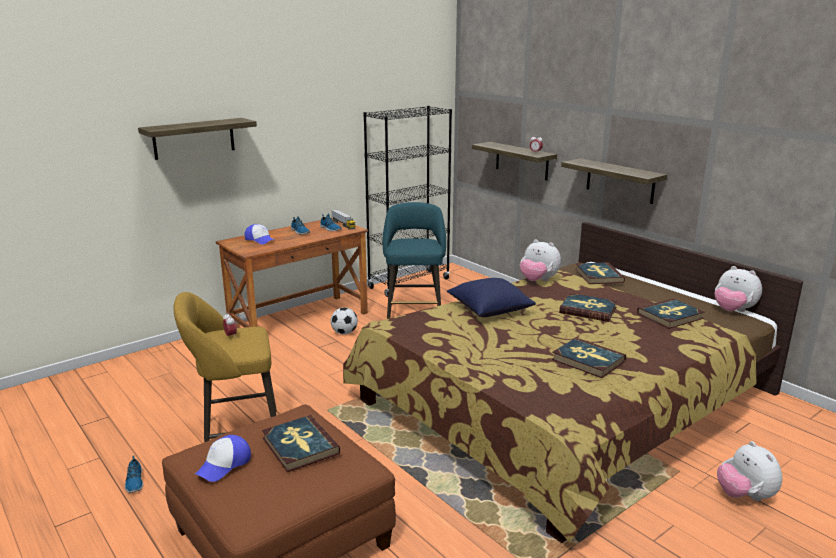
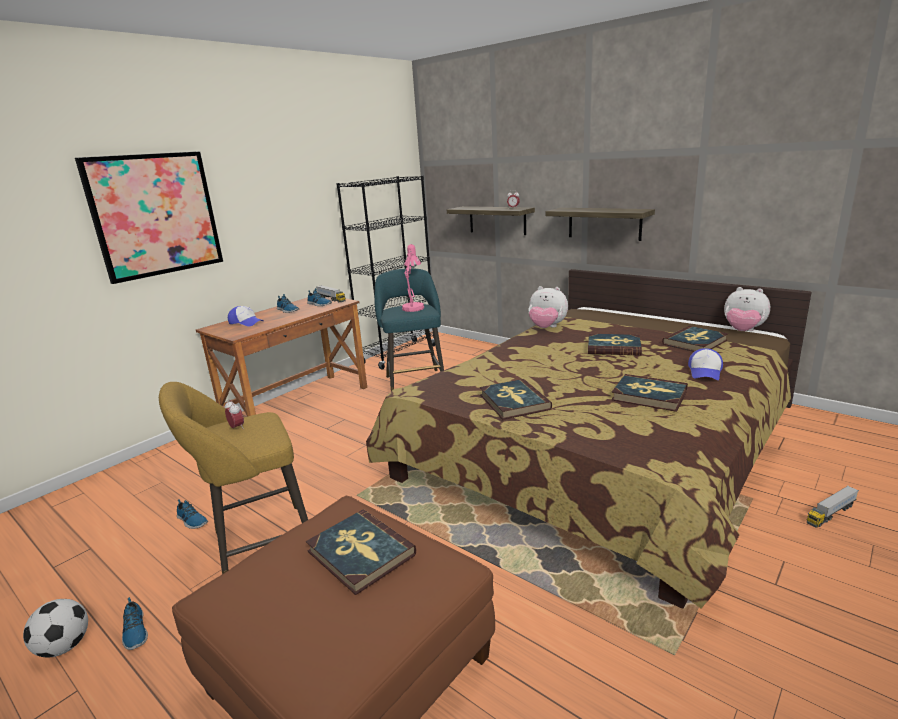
camera: 10 degrees left, 0 degrees up
(188, 408) = (191, 521): none -> shoe
(194, 138) = (155, 215): shelf -> picture
(224, 464) = (265, 600): cap -> cap (705, 372)
(344, 333) = (349, 410): football -> football (65, 647)
(420, 241) = (414, 307): none -> pink table lamp
(489, 310) = (515, 361): blue pillow -> none
(598, 276) = (601, 316): book -> book (514, 402)
(745, 496) = (830, 514): plush toy -> toy truck

